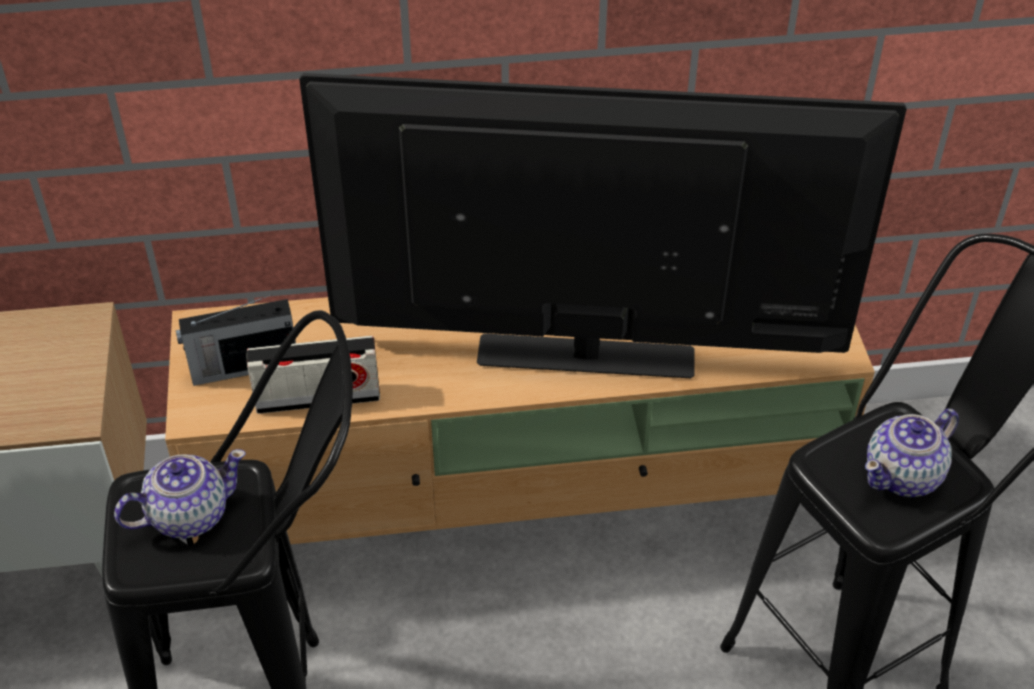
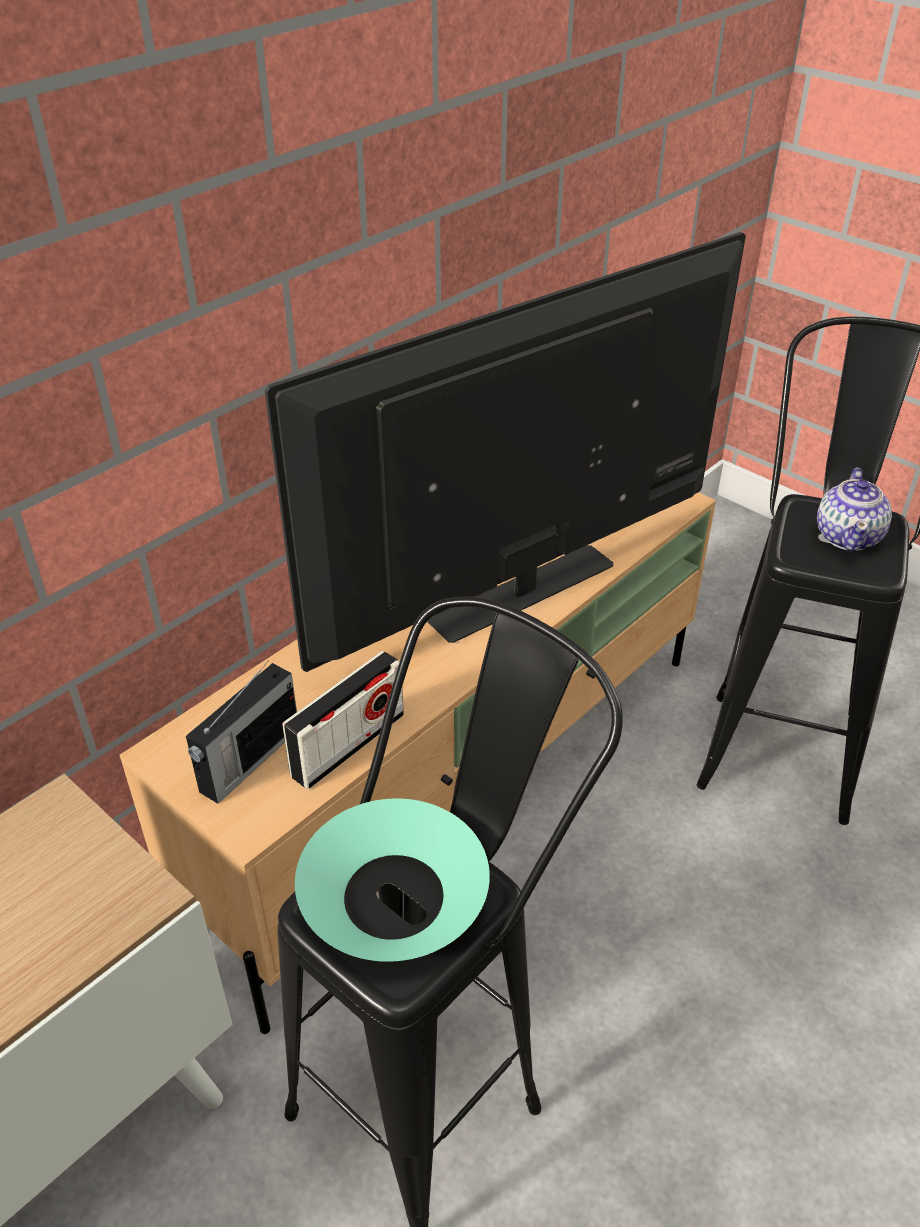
camera: 40 degrees left, 5 degrees down
(187, 515) = (392, 895): teapot -> turquoise bowl

